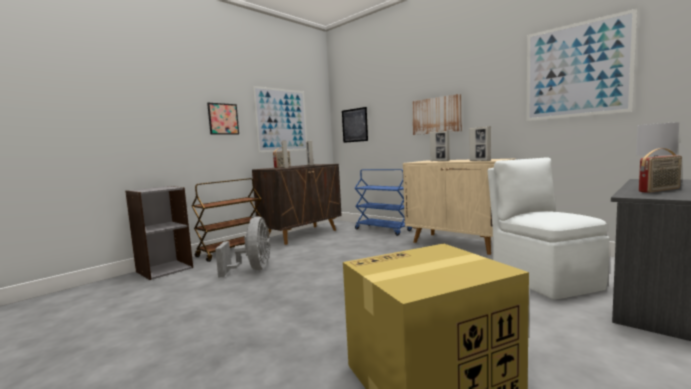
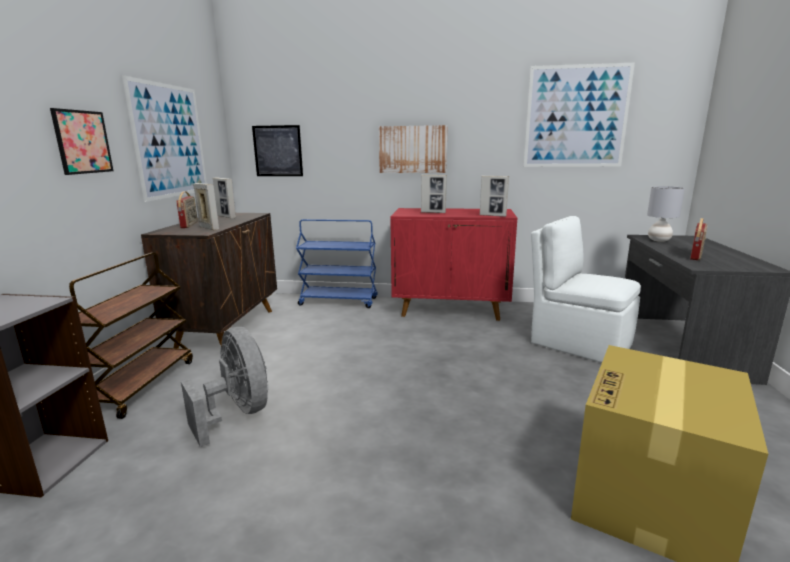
camera: 35 degrees left, 10 degrees up
(458, 243) = (451, 309): beige cabinet -> red cabinet

